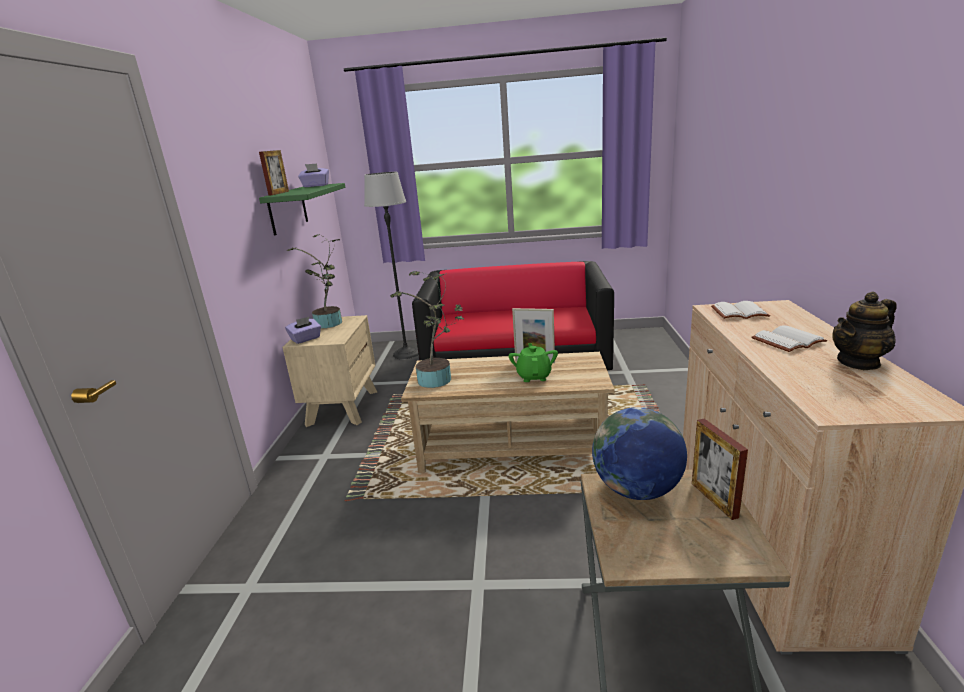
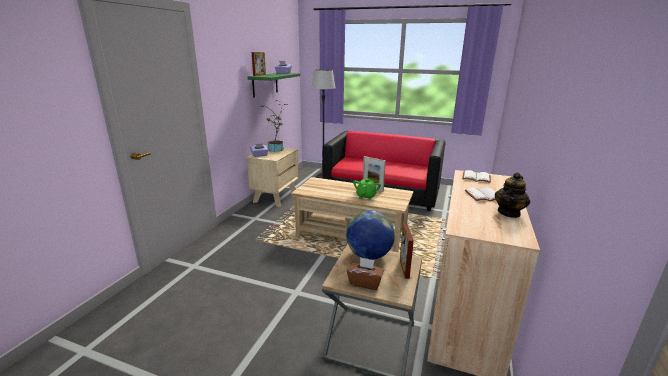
camera: 15 degrees right, 0 degrees up
(438, 380) = (315, 188): potted plant -> none
(675, 550) = (365, 282): none -> brown tissue box
(858, 362) = (509, 213): teapot -> teapot turned 45 degrees counterclockwise

